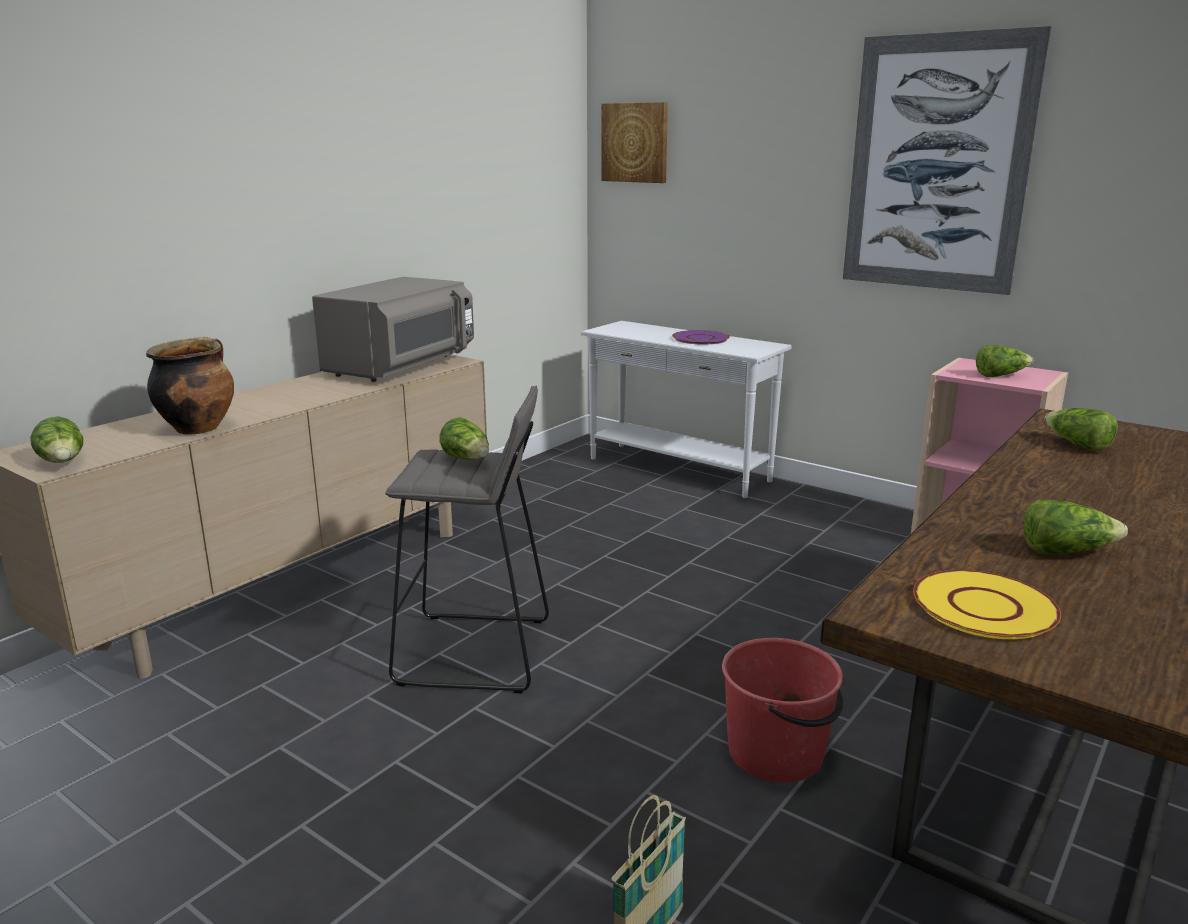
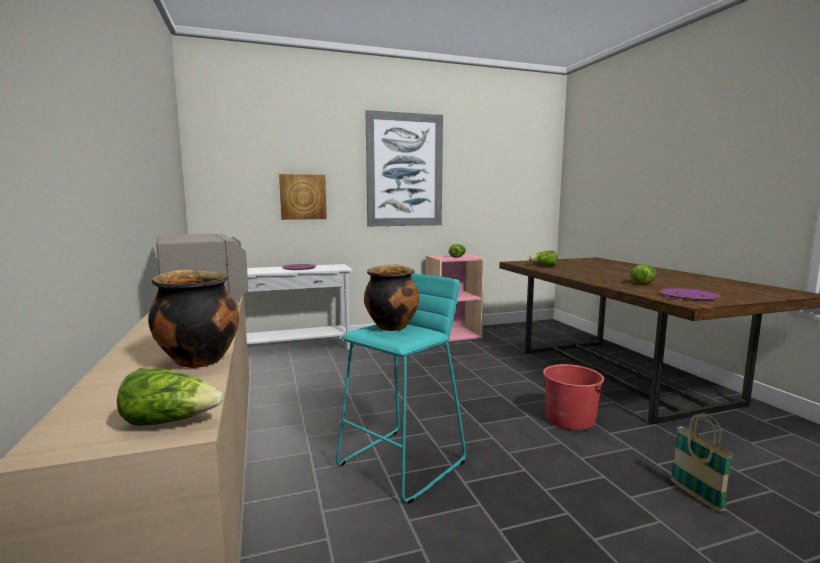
camera: 55 degrees left, 10 degrees down
(467, 459) = (391, 326): lettuce -> cooking pot
(474, 652) = (402, 463): grey stool -> turquoise stool
(635, 142) = (224, 156): picture -> picture (303, 197)
(984, 607) = (689, 296): yellow plate -> purple plate

